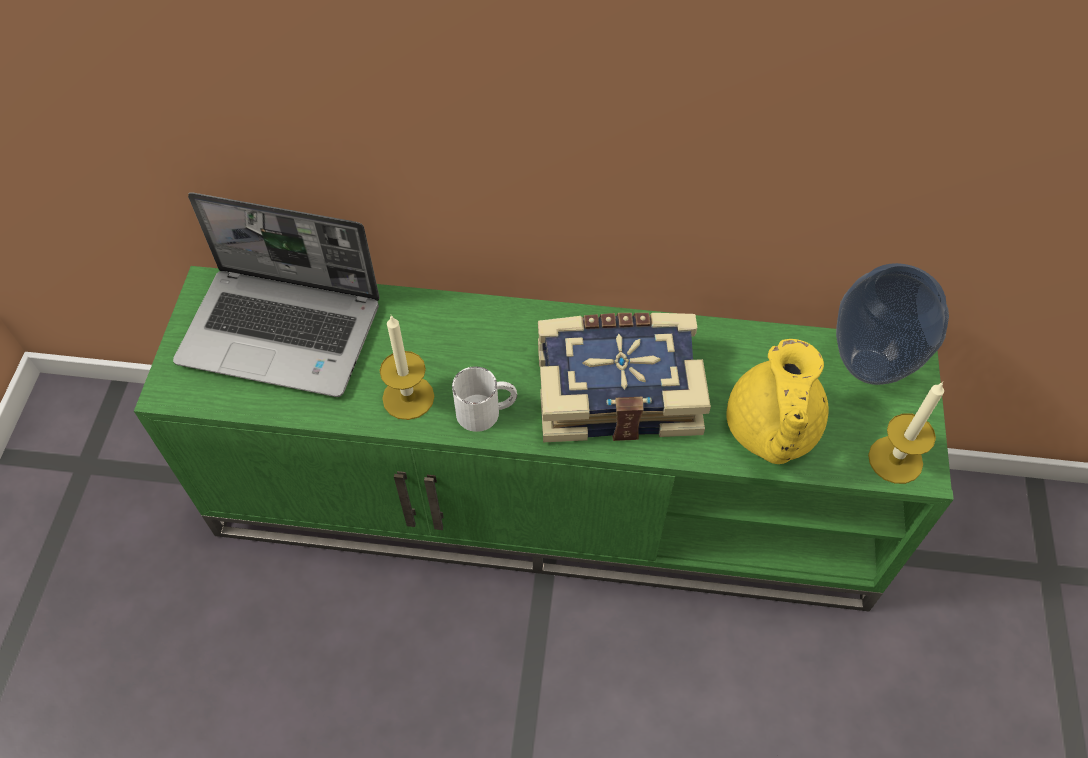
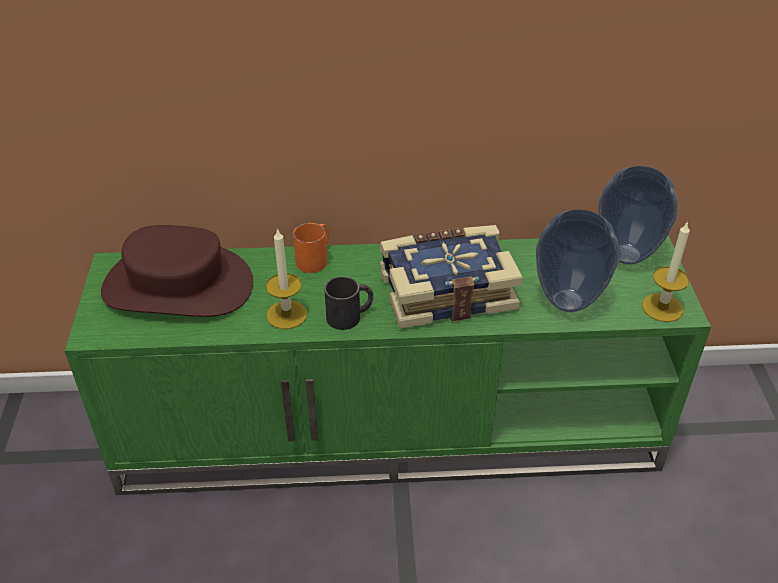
camera: 10 degrees left, 15 degrees down
(284, 332) = (178, 286): laptop -> brown hat
(461, 313) = (315, 258): none -> orange mug
(487, 411) = (350, 316): white mug -> black mug
(770, 431) = (566, 302): yellow teapot -> vase

